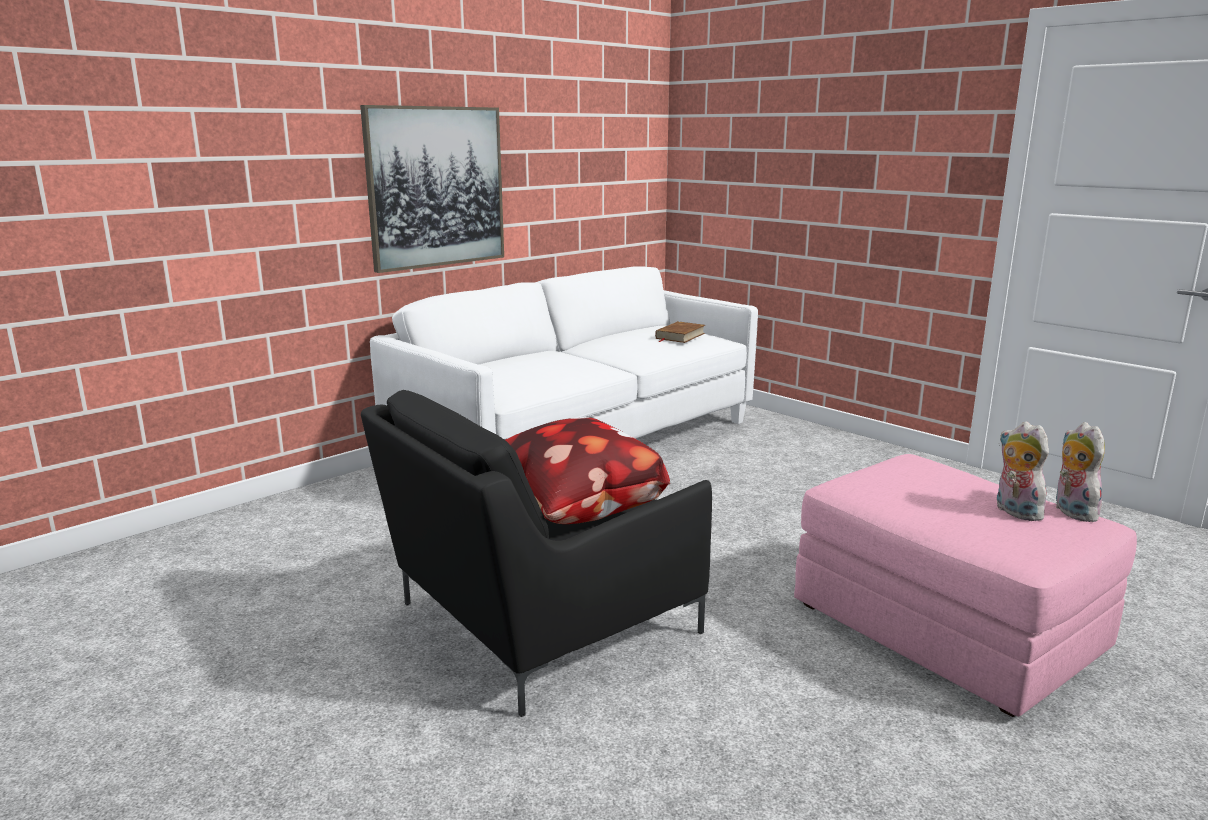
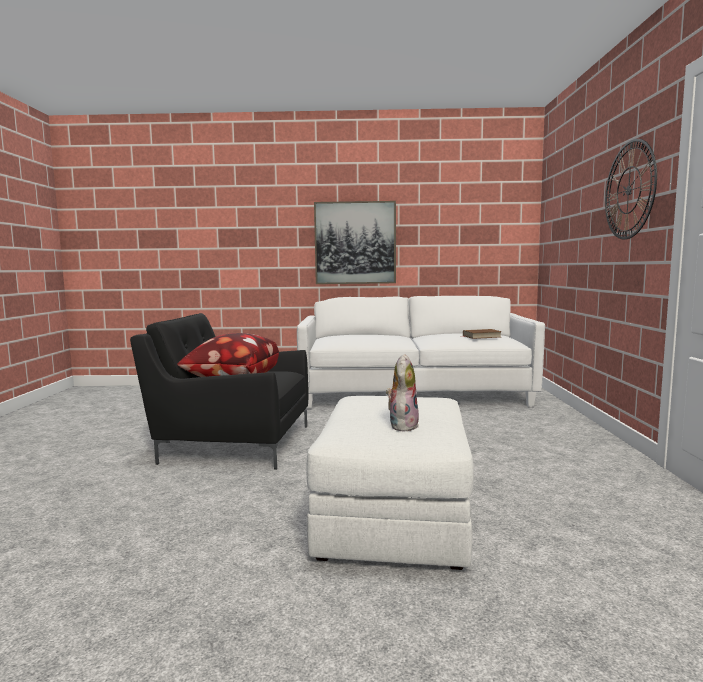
camera: 45 degrees right, 10 degrees down
(909, 139) = (629, 190): none -> wall clock
(947, 627) = (394, 517): pink ottoman -> white ottoman
(1071, 511) = (444, 436): plush toy -> none

